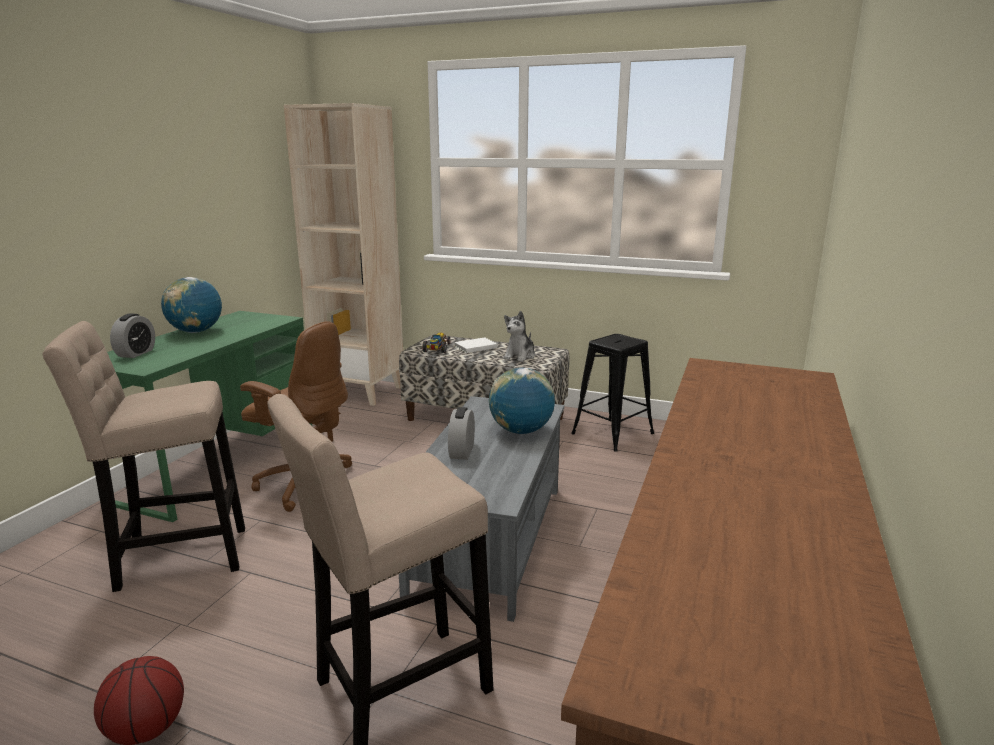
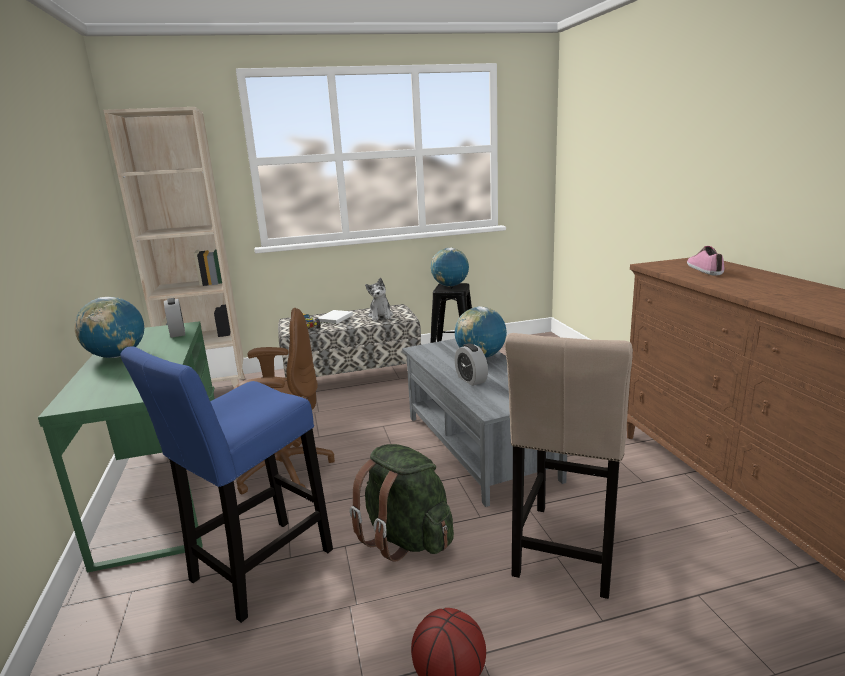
camera: 35 degrees left, 0 degrees up
(136, 353) = (101, 387): alarm clock -> alarm clock (177, 333)
(175, 558) = (256, 570): beige stool -> blue stool
(297, 592) = (406, 538): none -> green backpack
(620, 339) = (450, 286): none -> globe
(760, 391) = (705, 269): none -> shoe

